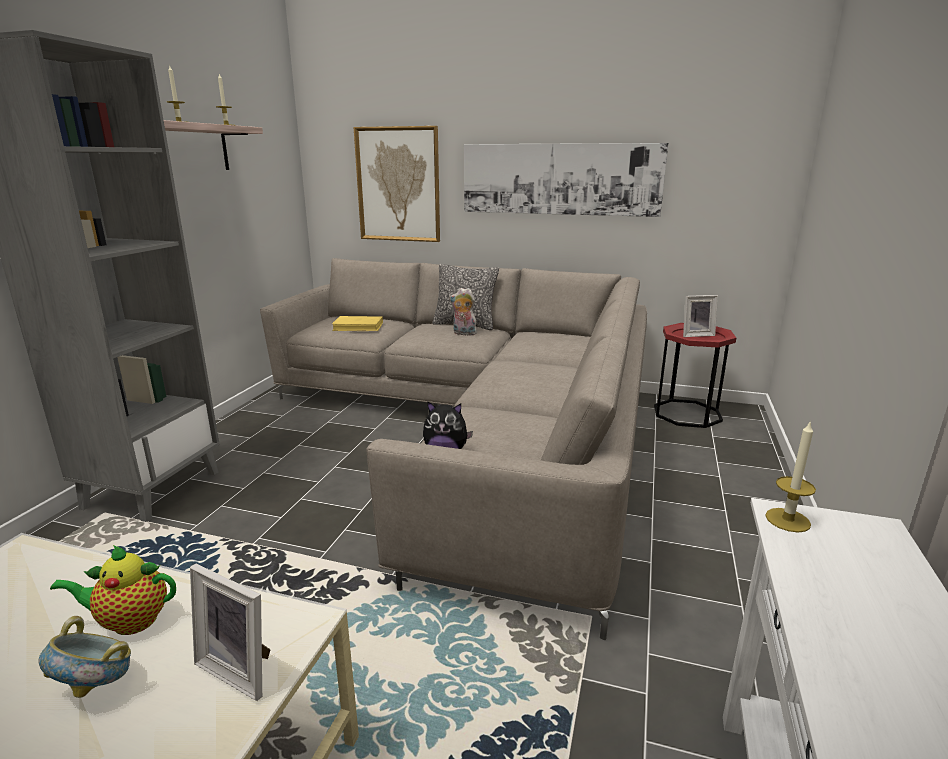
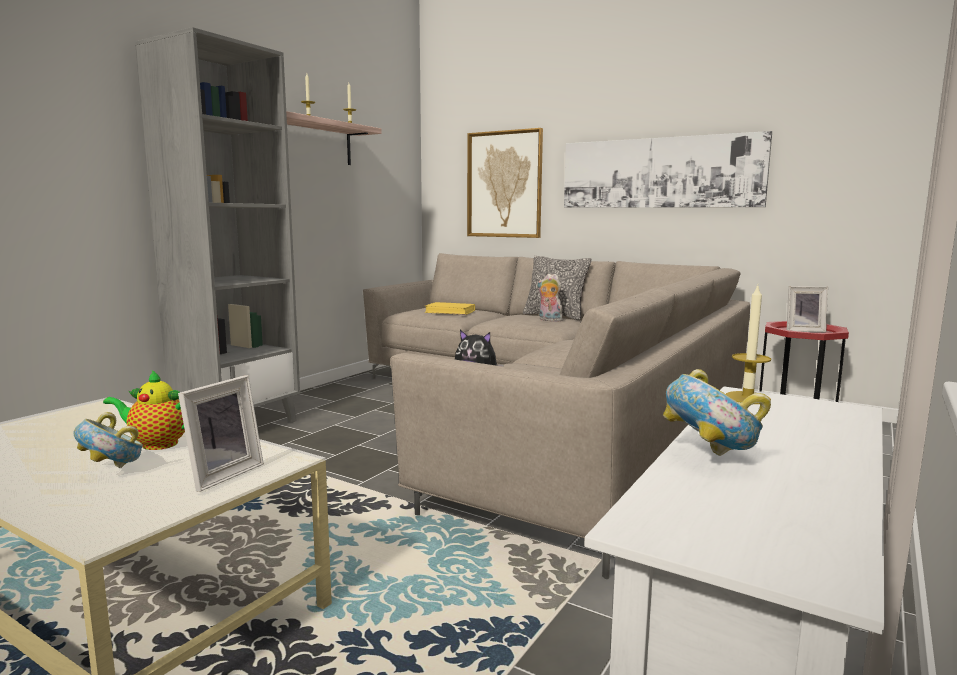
camera: 15 degrees right, 10 degrees down
(241, 667) = (221, 474): picture frame -> picture frame turned 105 degrees counterclockwise
(837, 654) = (710, 456): none -> bowl

